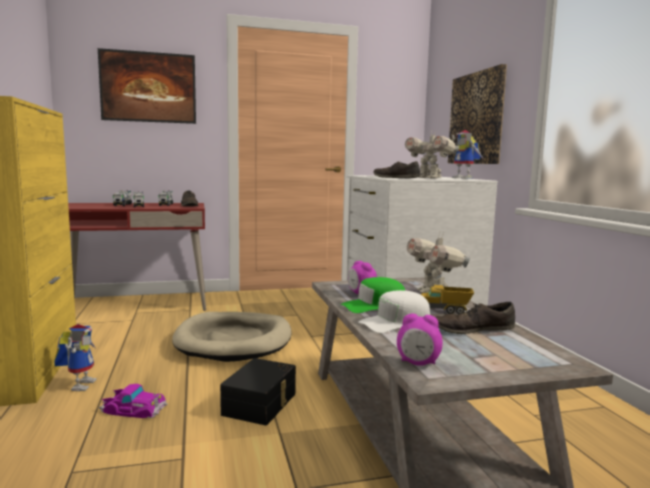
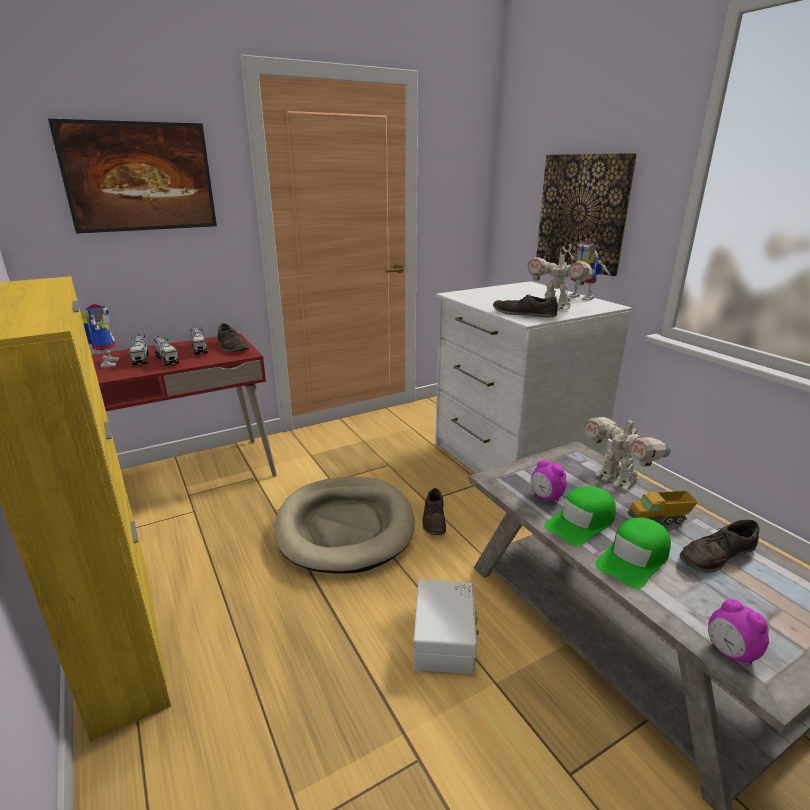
camera: 15 degrees left, 15 degrees up
(80, 384) = (206, 654): toy robot -> toy robot (106, 363)
(134, 408) = (304, 684): toy car -> none
(261, 404) = (446, 637): black storage box -> white storage box
(308, 346) = (434, 520): none -> brown shoe
(396, 322) = (634, 559): white cap -> green cap
(418, 363) = (730, 652): alarm clock -> alarm clock turned 60 degrees clockwise

